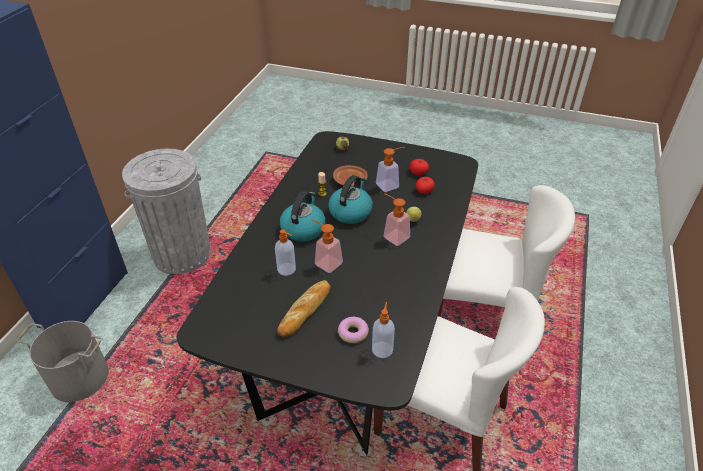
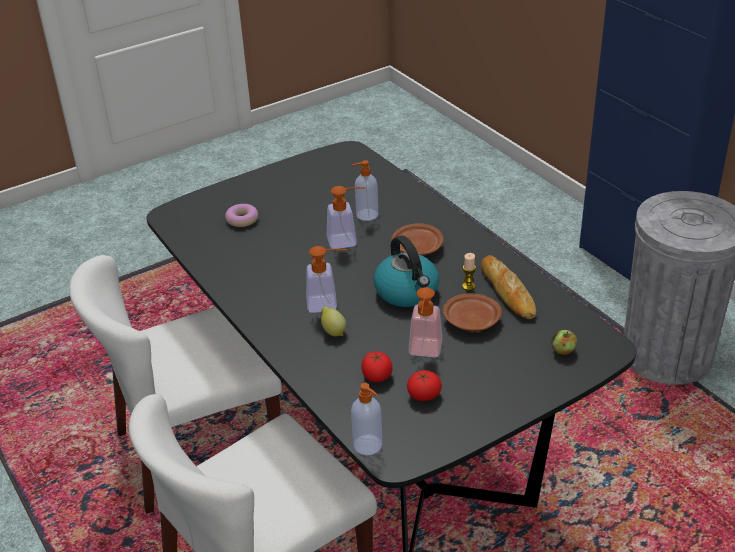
camera: 130 degrees right, 5 degrees down
(79, 378) = (515, 241): grey bucket -> none
(303, 229) = (417, 247): kettle -> brown plate
(305, 310) = (301, 206): bread -> bread (507, 291)
(382, 349) = (205, 227): soap dispenser -> soap dispenser (368, 445)

